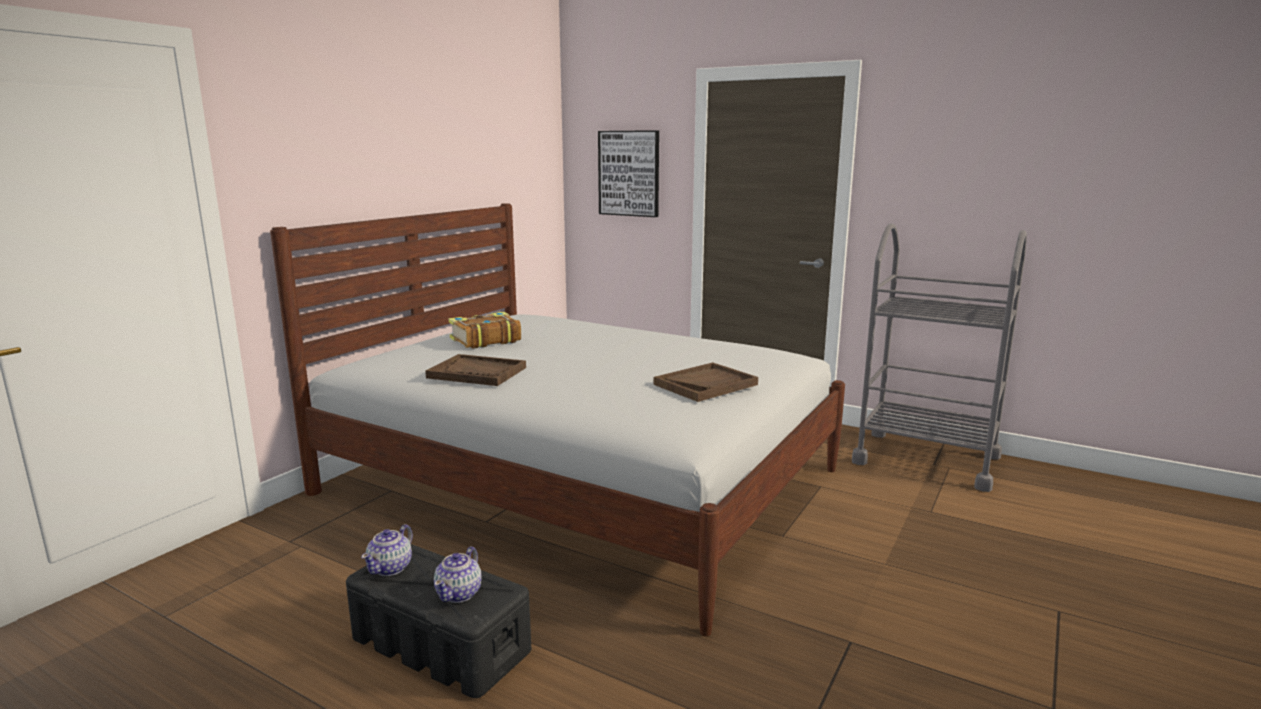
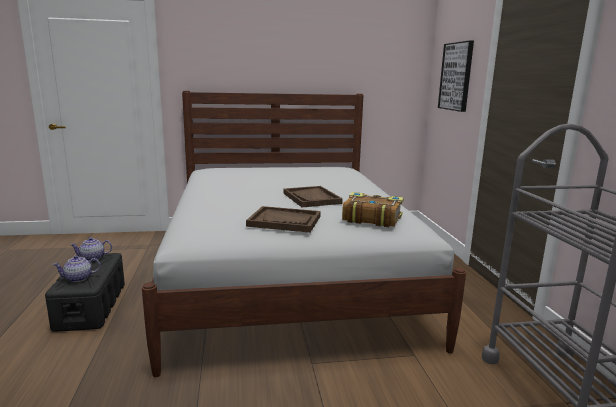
camera: 50 degrees right, 0 degrees up
(477, 373) = (221, 182): brown tray -> brown tray (312, 198)
(484, 340) = (277, 172): book -> book (371, 218)

